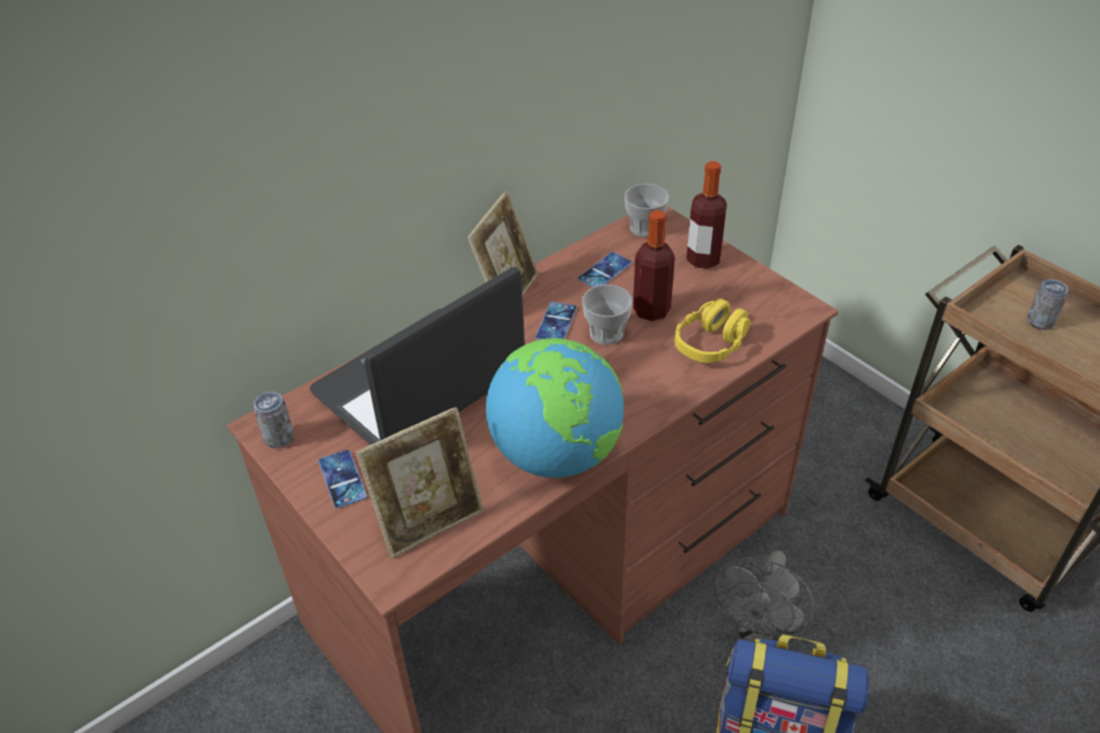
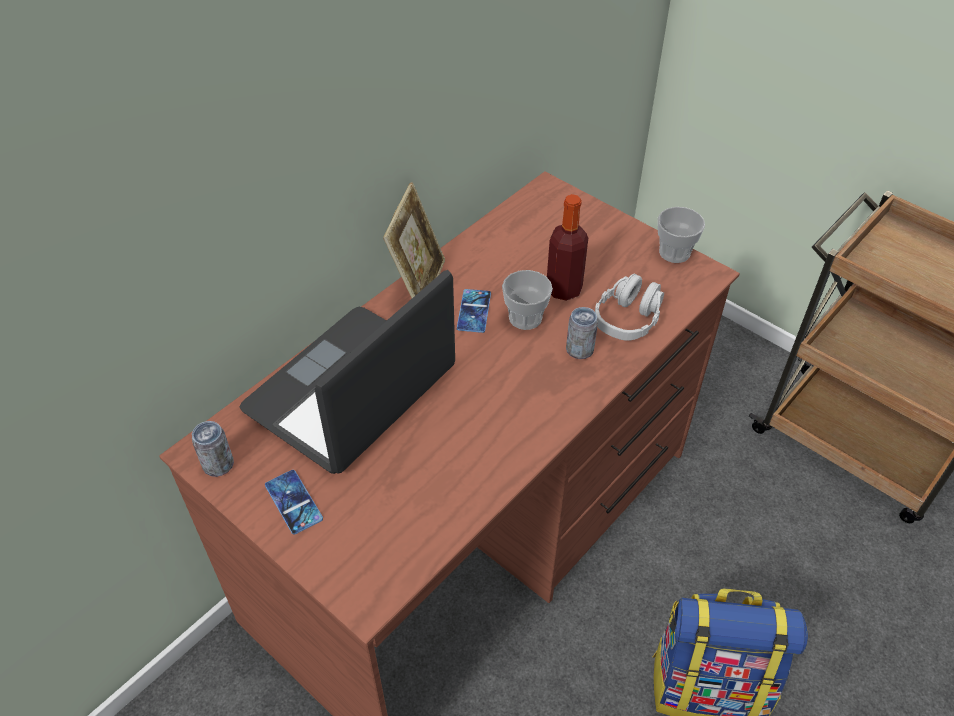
camera: 10 degrees left, 5 degrees up
(429, 520) = (392, 536): picture frame -> none
(556, 454) = (503, 450): globe -> none
(605, 271) = (510, 251): phone -> none
(645, 228) = (539, 202): cup -> cup (674, 252)
(703, 259) = (602, 231): bottle -> none
(711, 343) = (627, 318): yellow headphones -> grey headphones
(758, 630) = (674, 572): grey fan -> none
(1039, 322) = (917, 265): can -> can (579, 350)

